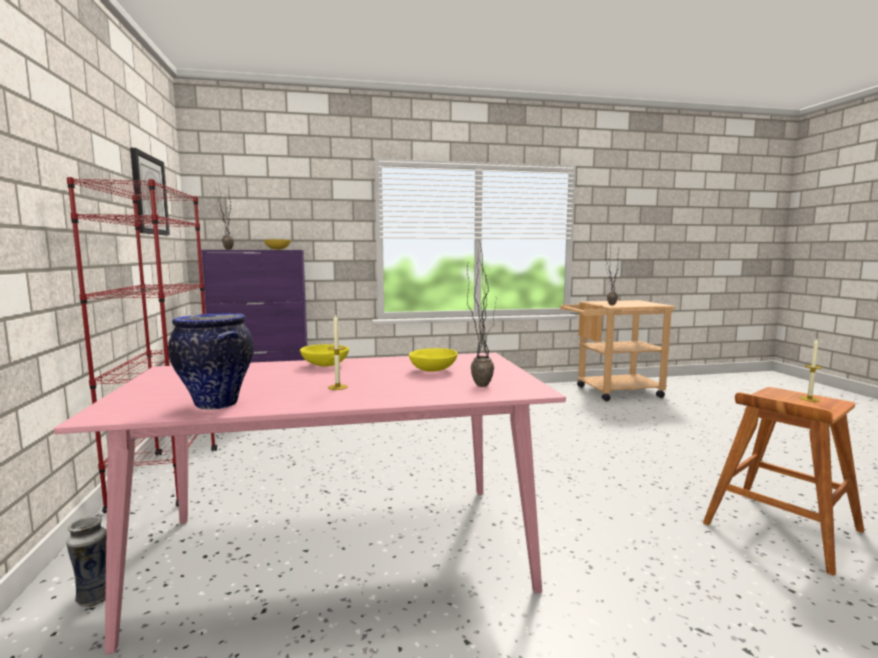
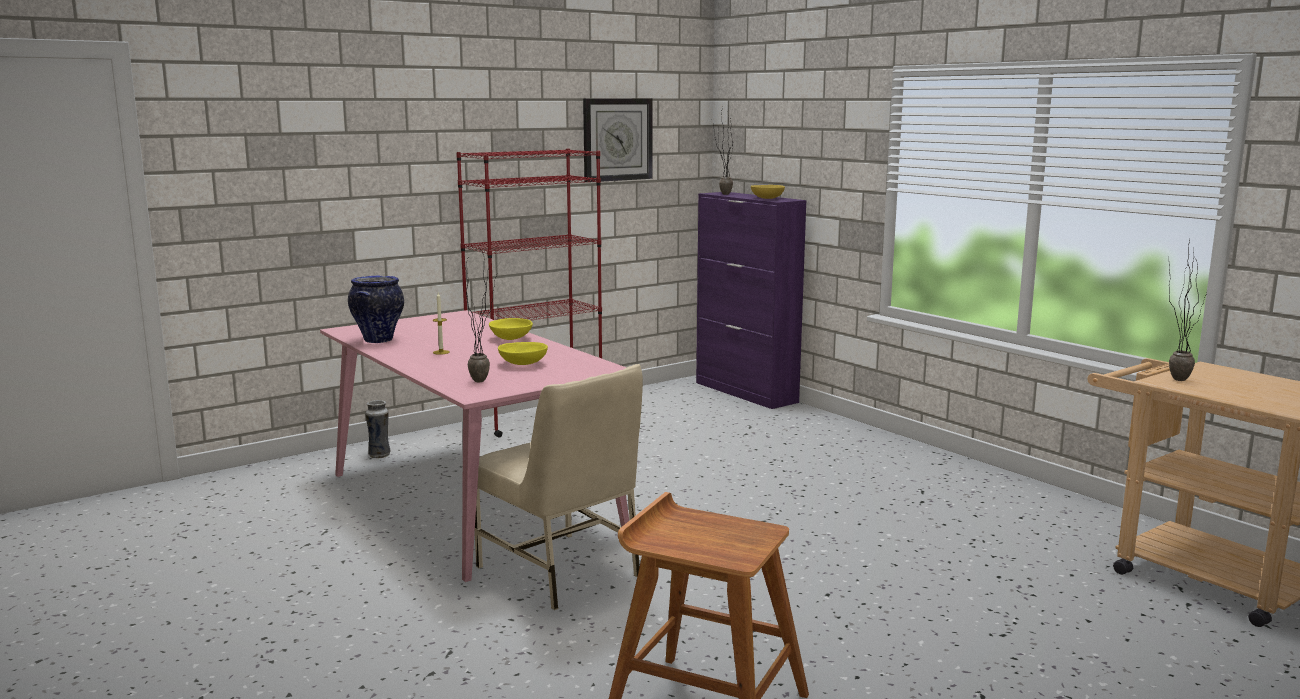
camera: 65 degrees right, 5 degrees up
(541, 535) = (561, 571): none -> beige chair
(809, 399) = (733, 544): candle -> none

